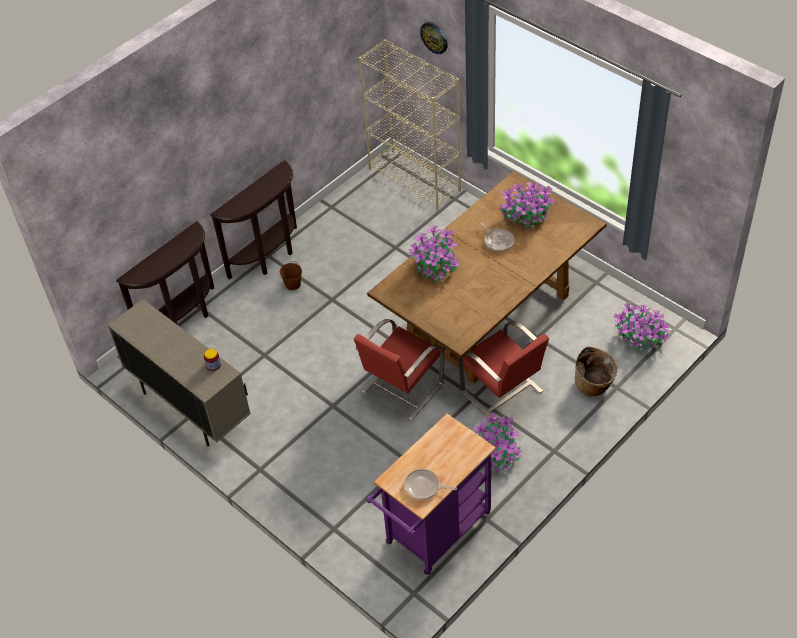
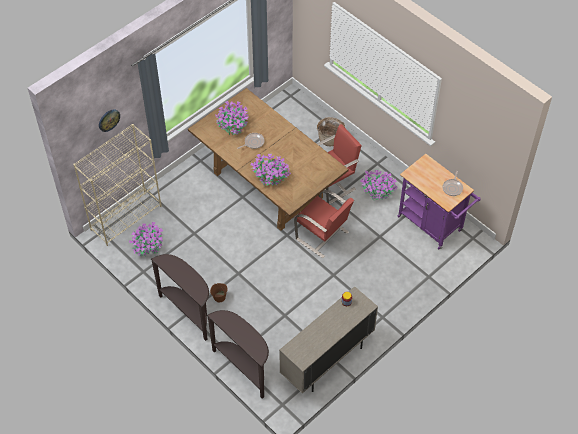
camera: 90 degrees left, 5 degrees up
(640, 338) = (296, 112): potted plant -> potted plant (148, 246)

